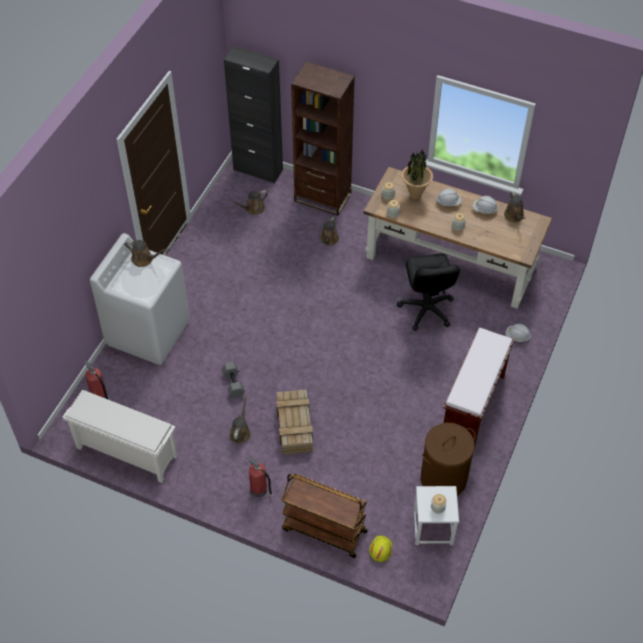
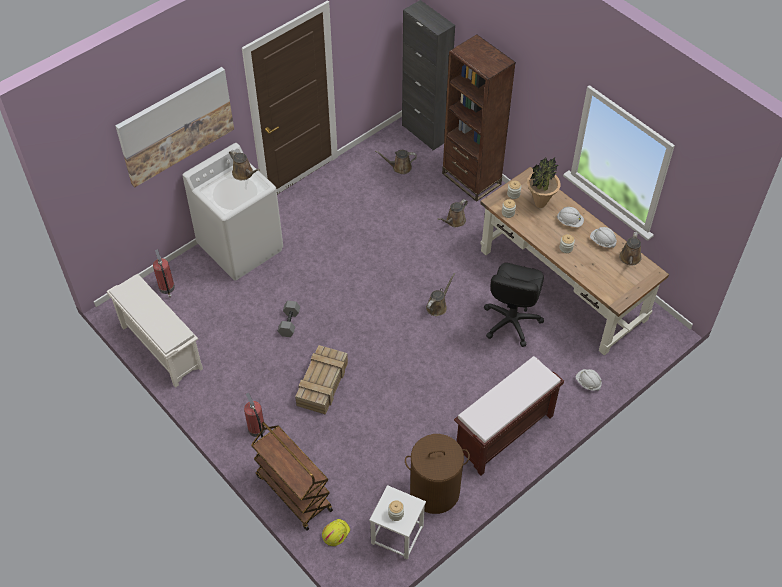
camera: 25 degrees right, 0 degrees up
(79, 233) = (176, 126): none -> picture
(240, 432) = (270, 369): brown watering can -> brown watering can (437, 306)

